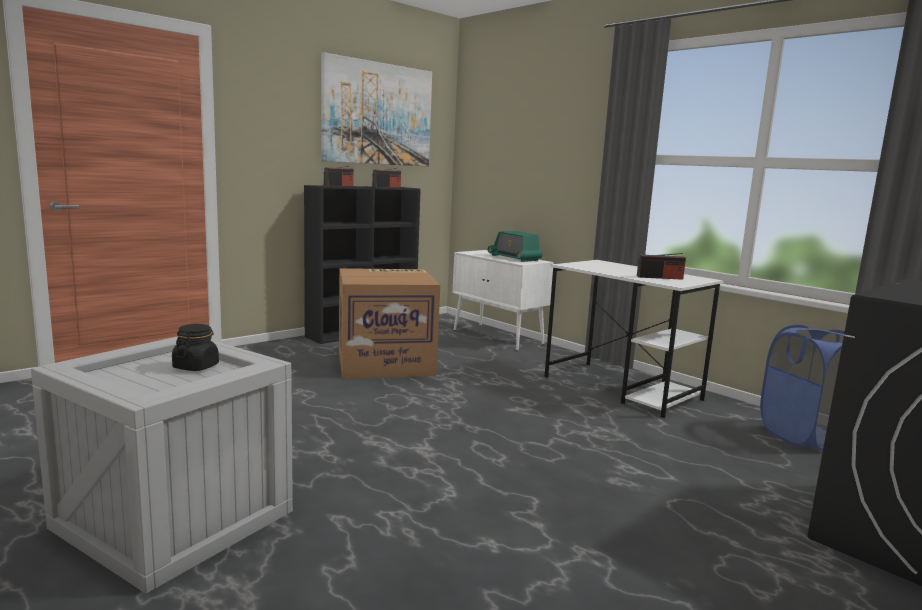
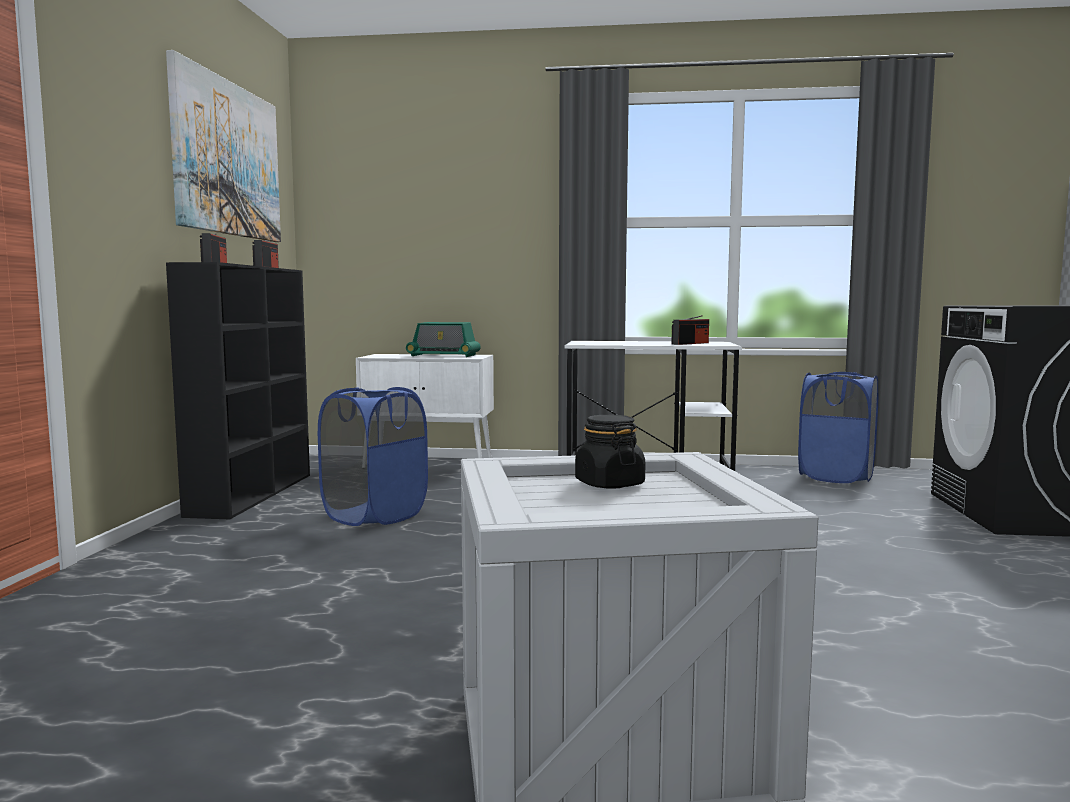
camera: 40 degrees left, 5 degrees down
(386, 362) = (375, 515): cardboard box -> blue laundry basket

